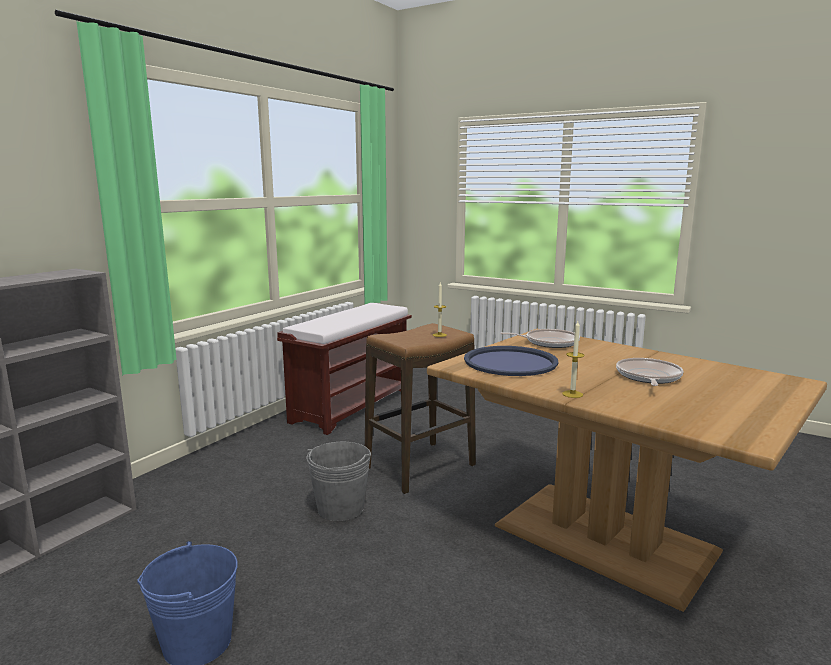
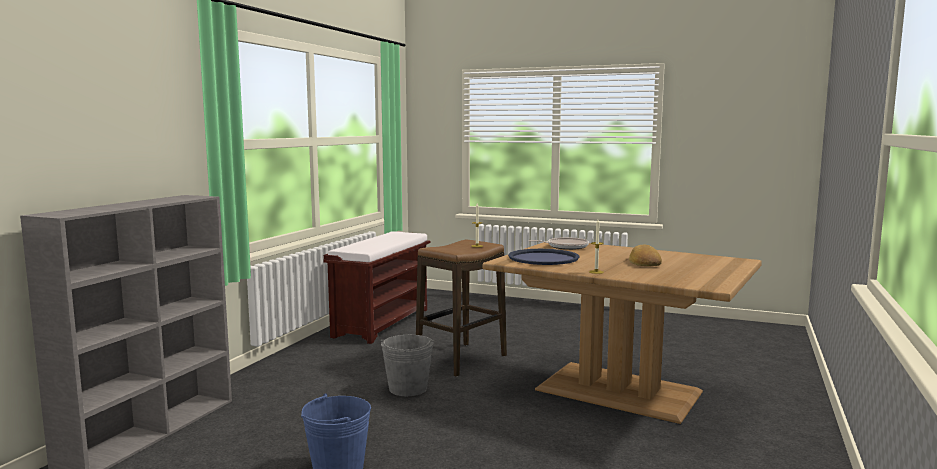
camera: 10 degrees left, 5 degrees down
(648, 377) = (644, 262): frying pan -> bread

